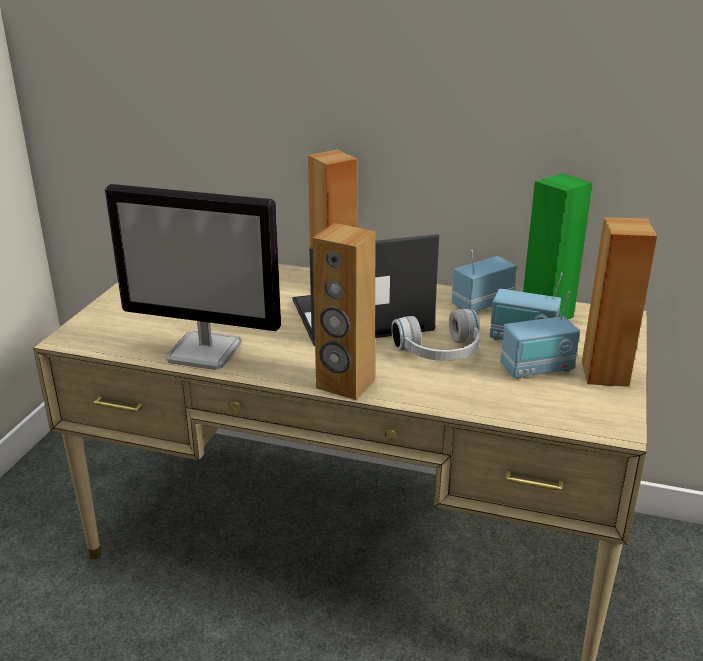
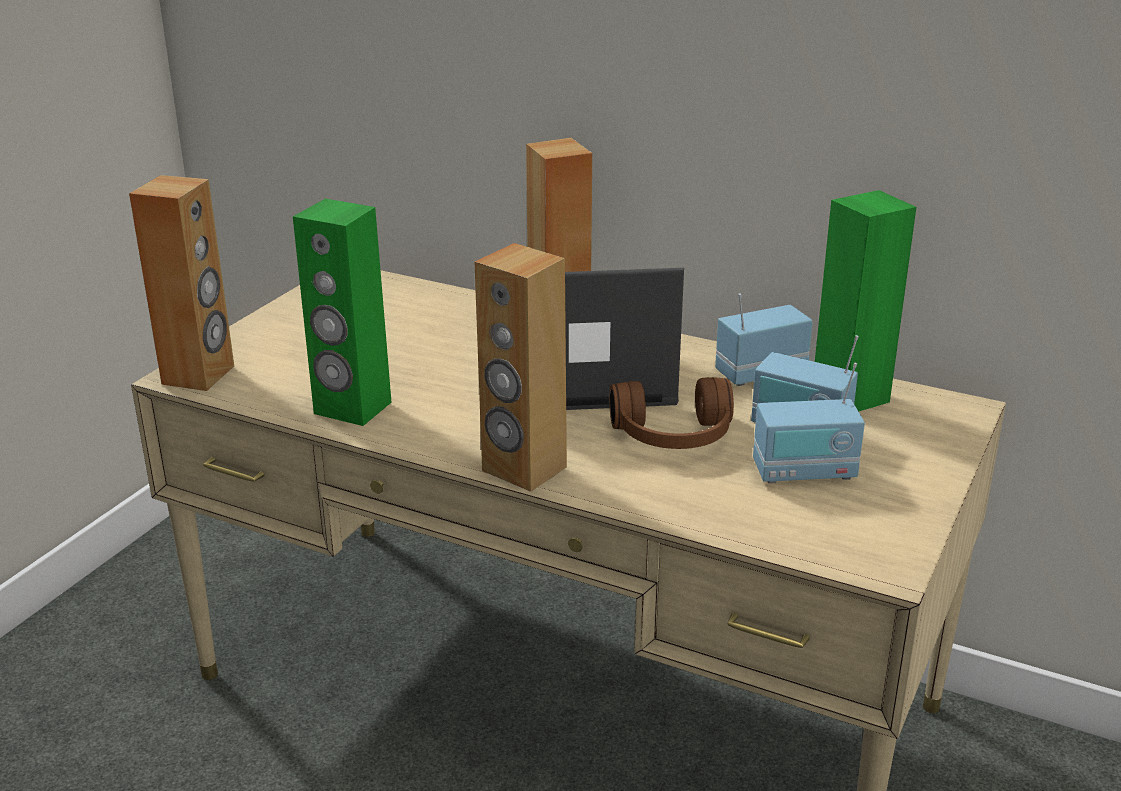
camera: 10 degrees right, 0 degrees up
(206, 352) = (352, 408): monitor -> green speaker
(441, 353) = (674, 437): white headphones -> brown headphones
(605, 373) = (904, 488): brown speaker -> brown speaker (199, 375)

